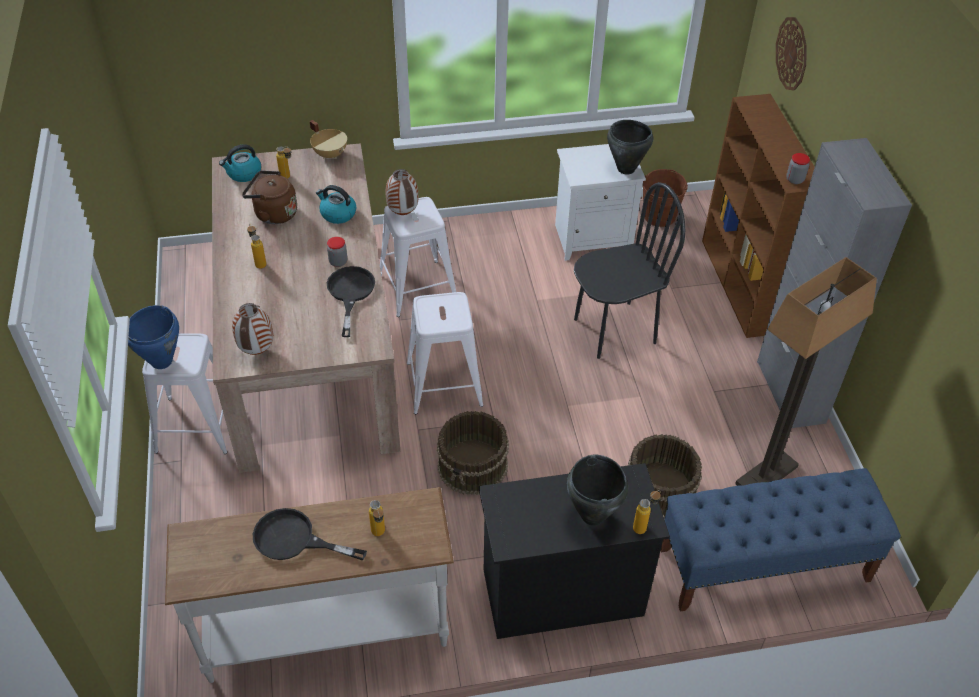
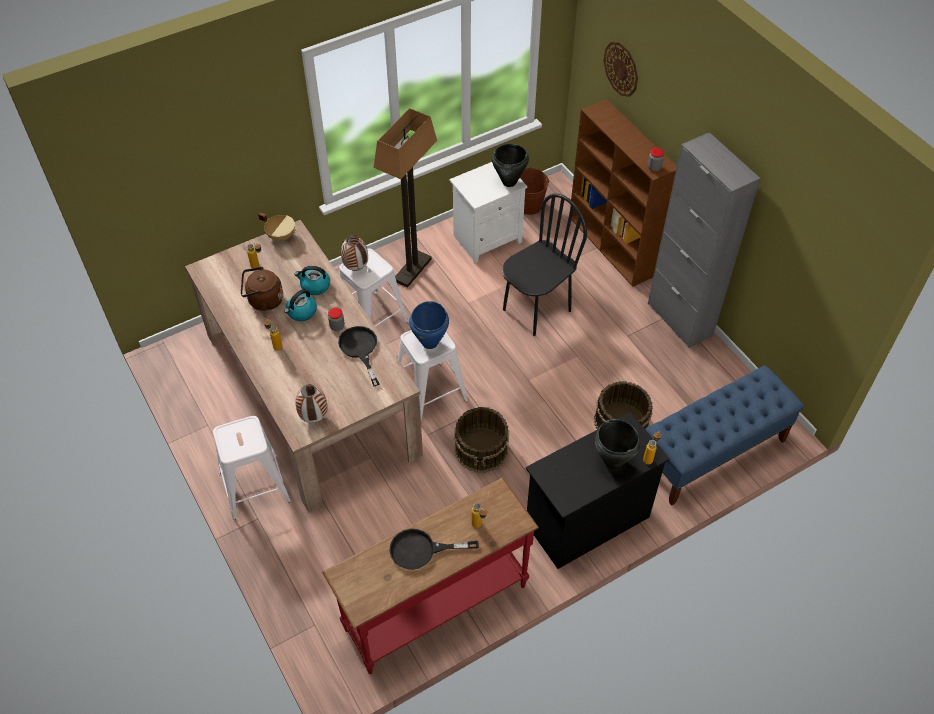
camera: 20 degrees left, 5 degrees up
(162, 361) = (233, 448): blue cooking pot -> blue cooking pot (430, 342)
(243, 173) = (219, 273): kettle -> kettle (301, 312)
(326, 630) = (435, 606): white console table -> red console table
(766, 475) = (688, 387): floor lamp -> floor lamp (412, 269)

